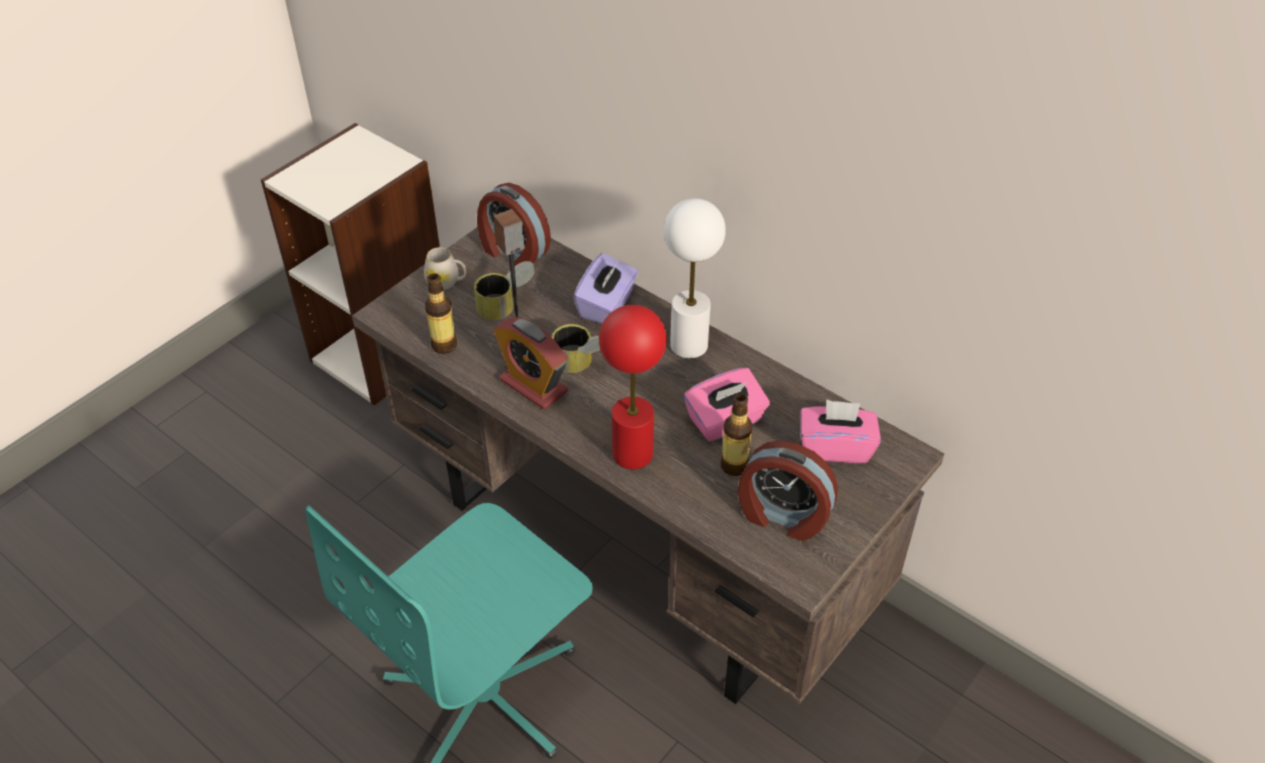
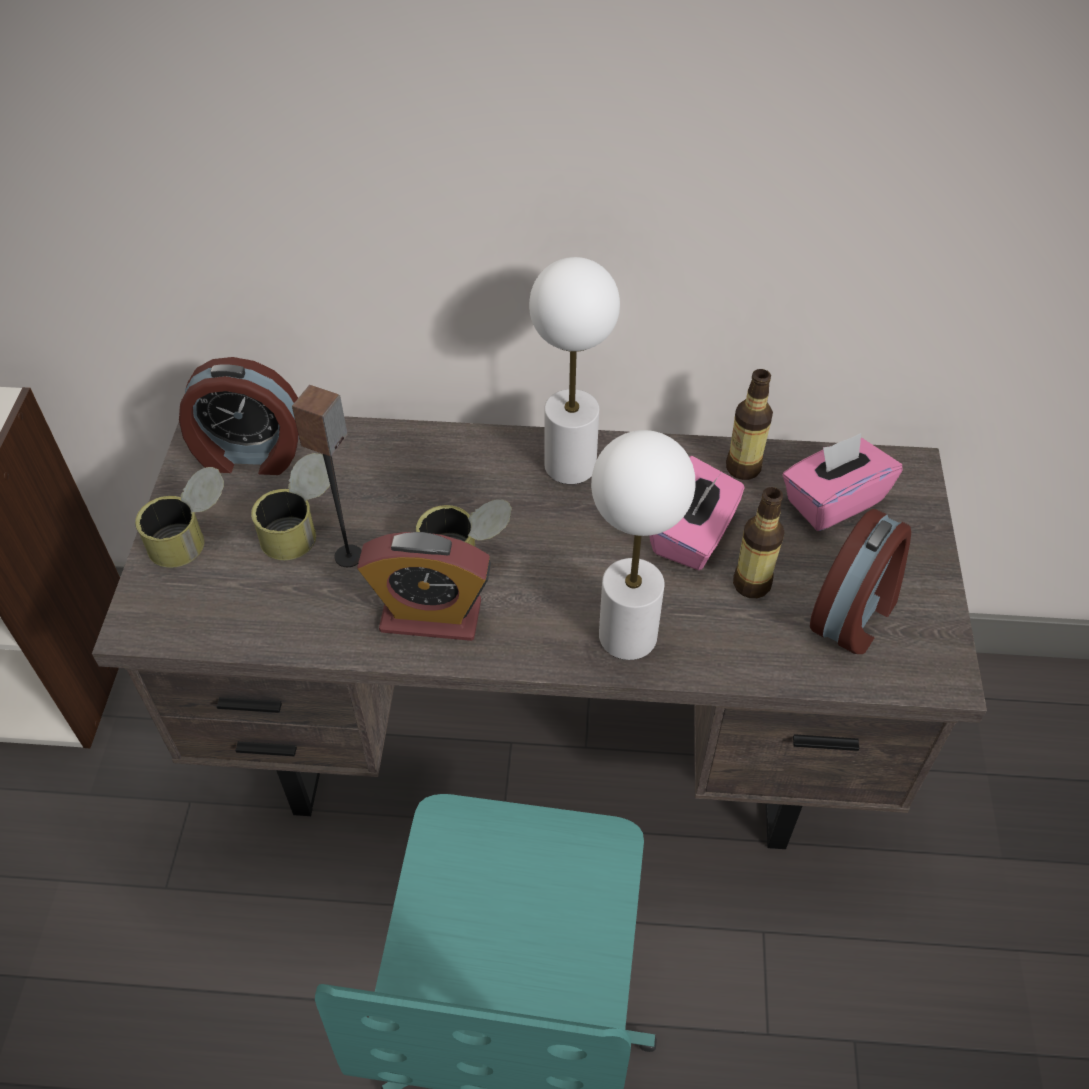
camera: 35 degrees left, 5 degrees up
(444, 345) = (264, 626): bottle -> bottle (743, 468)
(447, 282) = (192, 537): white mug -> can
(607, 306) = (430, 465): purple tissue box -> none
(632, 453) = (627, 635): red table lamp -> white table lamp
(782, 516) = (855, 614): alarm clock -> alarm clock turned 45 degrees counterclockwise

